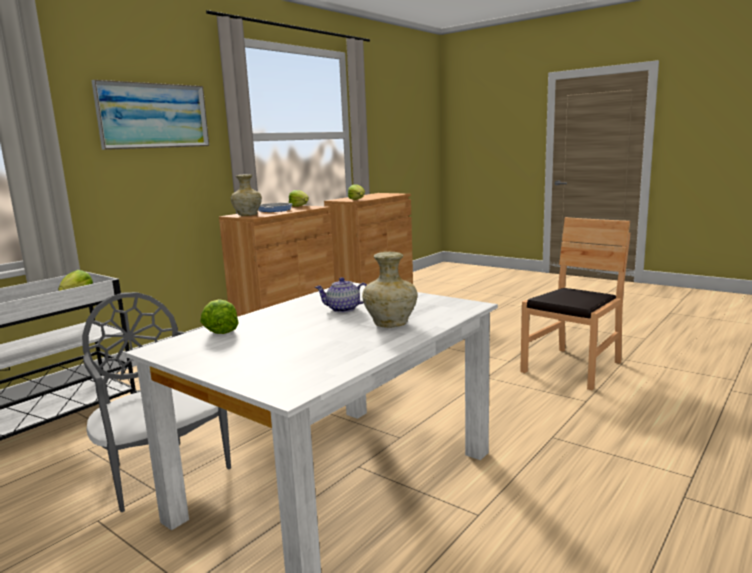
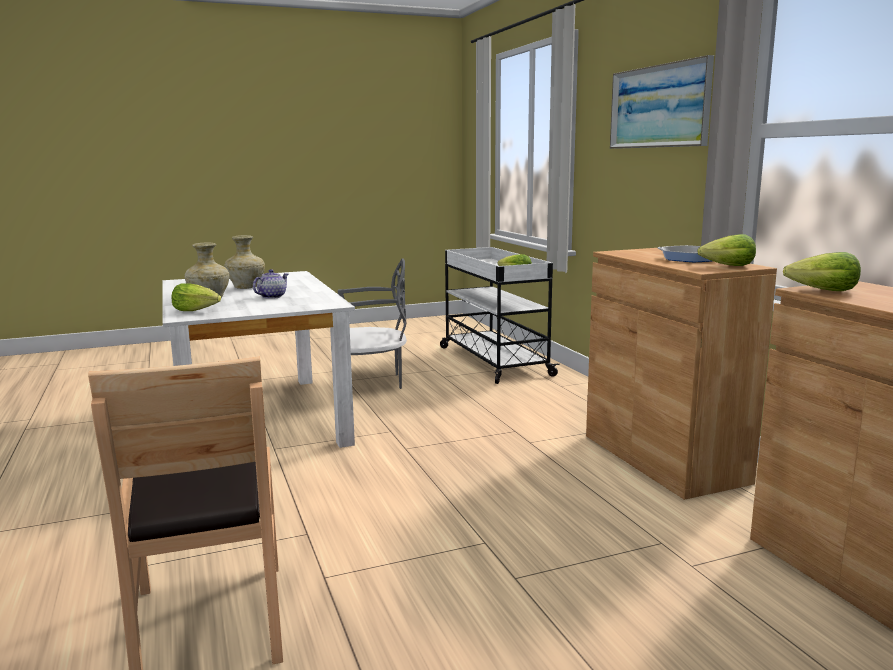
camera: 120 degrees right, 0 degrees up
(219, 330) = (301, 279): lettuce -> lettuce (196, 310)
(248, 215) = (639, 251): beige vase -> beige vase (245, 287)

